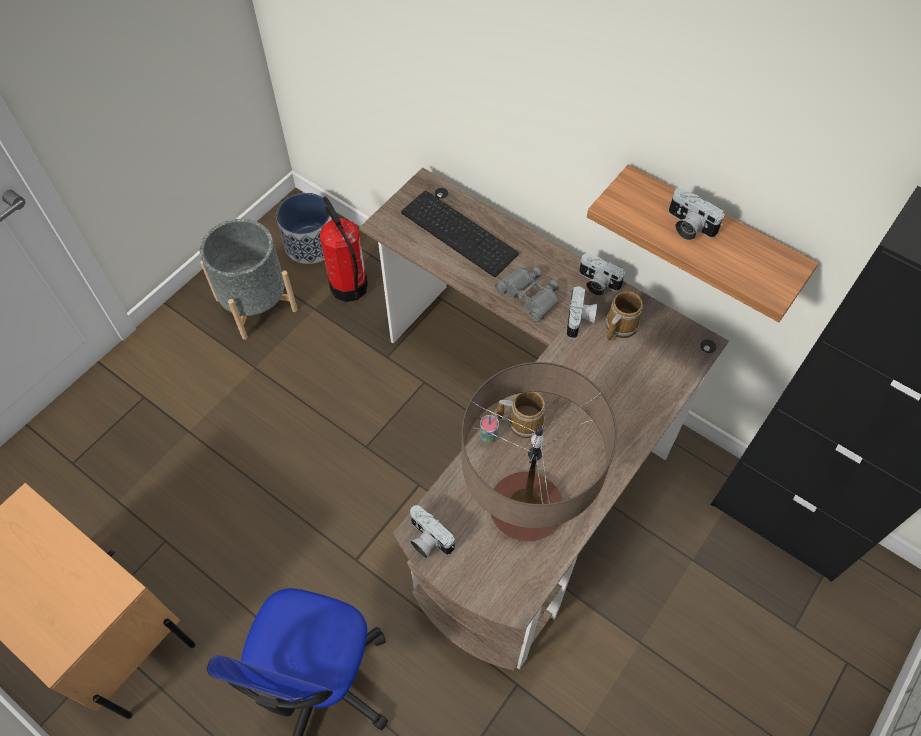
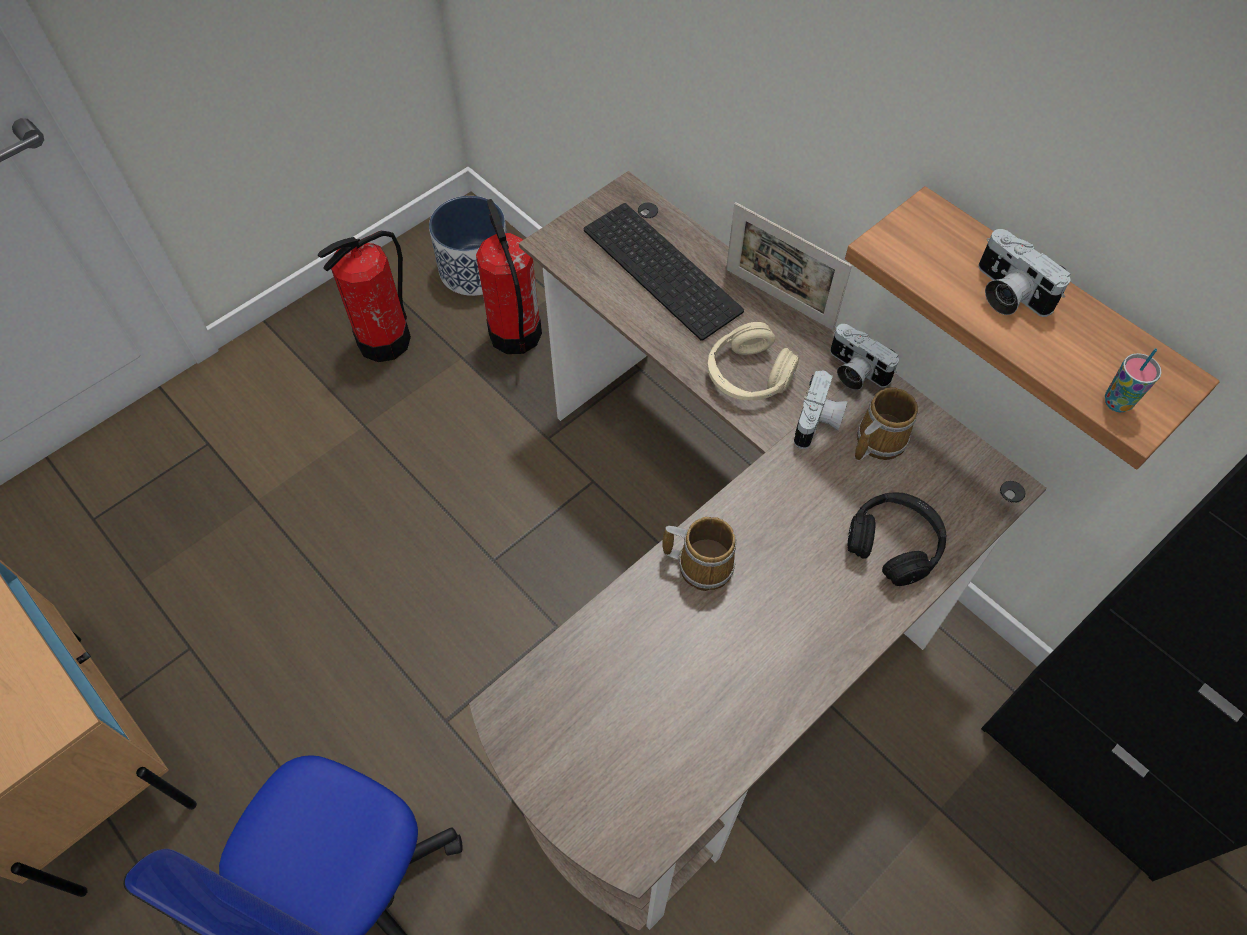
camera: 10 degrees right, 0 degrees up
(256, 304) = (385, 340): grey planter -> fire extinguisher
(427, 540) = (517, 724): camera -> none
(488, 437) = (644, 579): cup -> cup (1117, 402)
(526, 509) = (679, 702): table lamp -> none
(529, 295) = (748, 375): grey binoculars -> beige headphones
(539, 242) = (779, 299): none -> picture frame
(640, 390) = (894, 544): none -> black headphones

